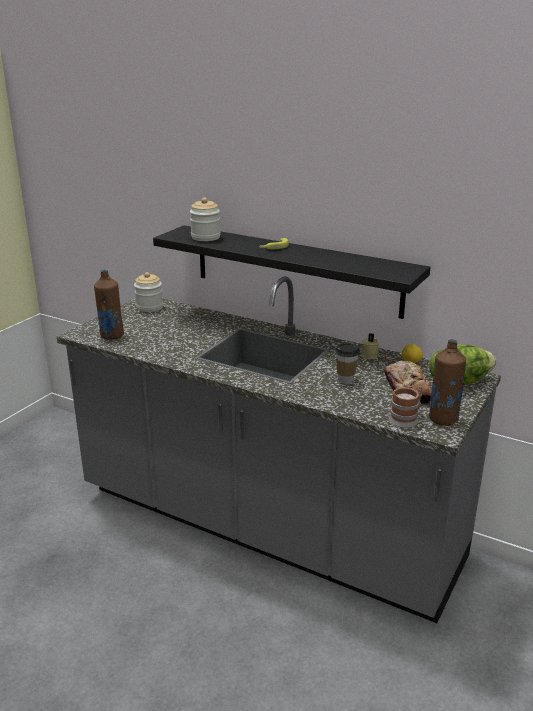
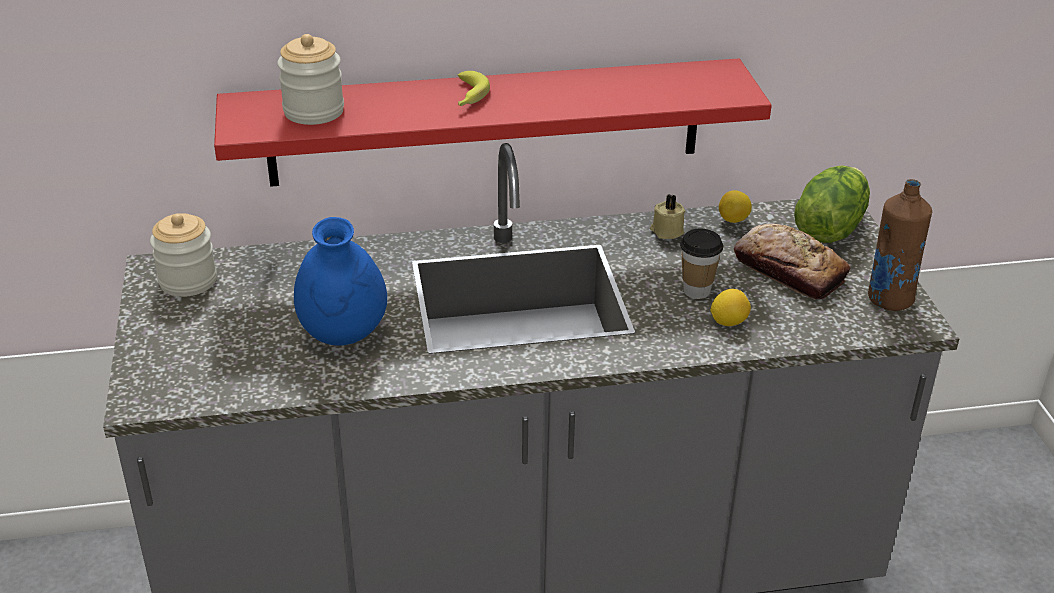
camera: 40 degrees left, 10 degrees up
(111, 336) = (213, 375): brown bottle -> none
(174, 341) = (343, 335): none -> blue vase
(296, 270) = (486, 122): black shelf -> red shelf
(341, 396) = (728, 322): none -> lemon
(406, 418) = (851, 319): mug -> none

